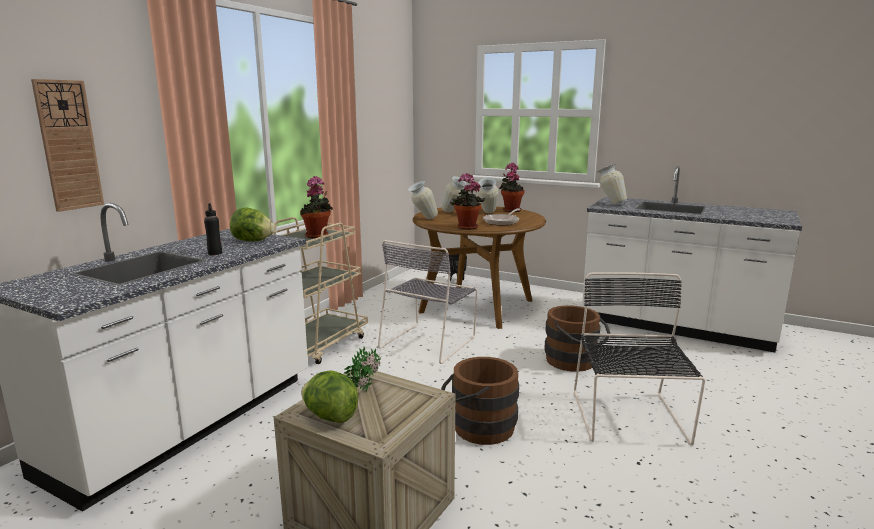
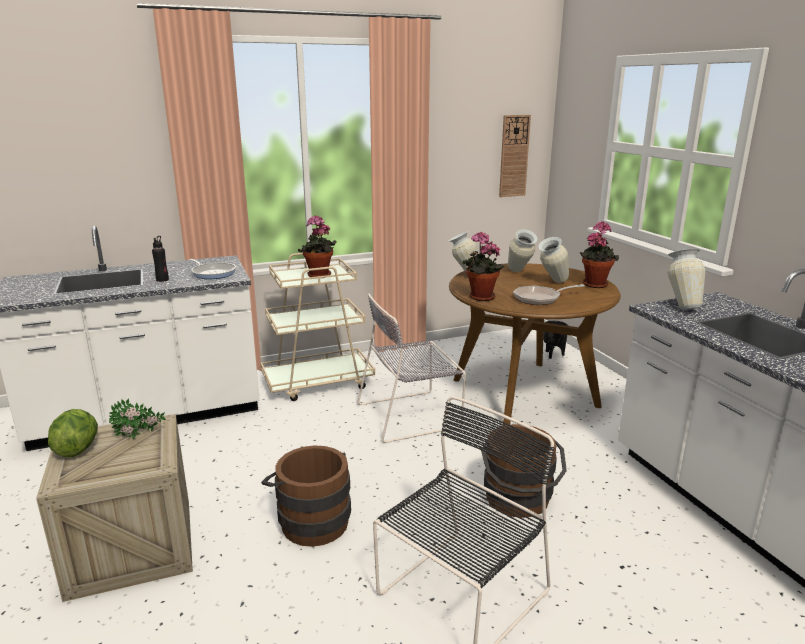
camera: 40 degrees right, 5 degrees up
(68, 145) = (95, 174): wall clock -> wall clock (514, 156)
(252, 241) = (213, 273): lettuce -> frying pan

